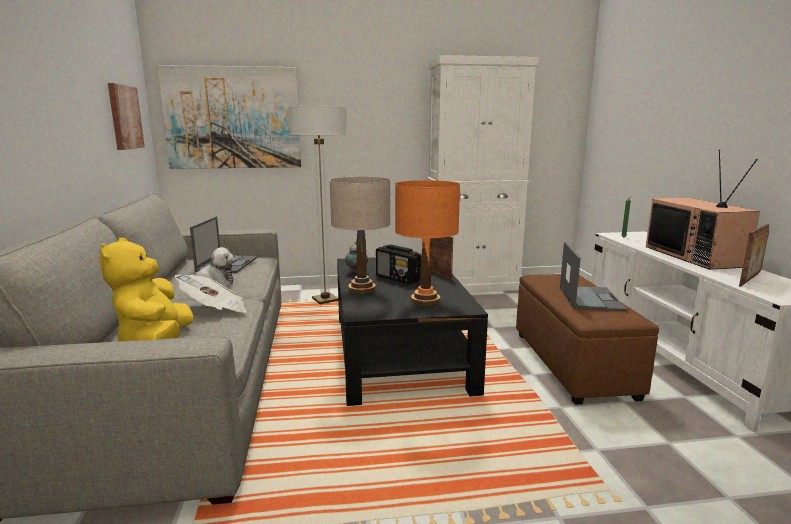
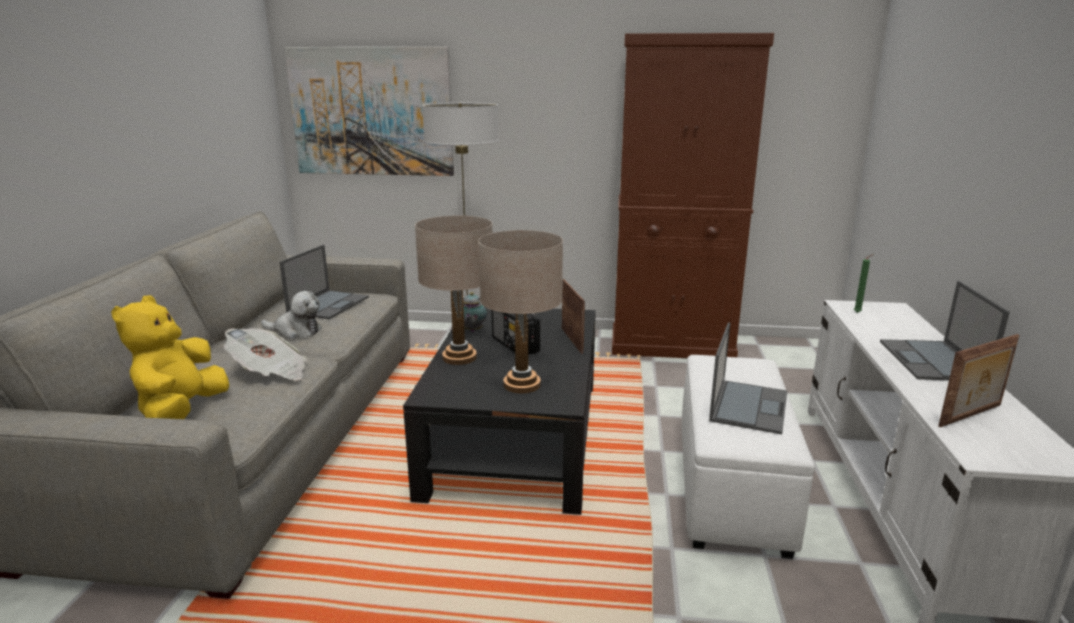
camera: 15 degrees right, 5 degrees up
(124, 117) = (234, 118): picture -> none
(425, 300) = (522, 384): orange table lamp -> beige table lamp
(472, 285) = (672, 345): white cabinet -> brown cabinet
(572, 363) = (731, 485): brown ottoman -> white ottoman
(696, 256) = (933, 361): television -> laptop

